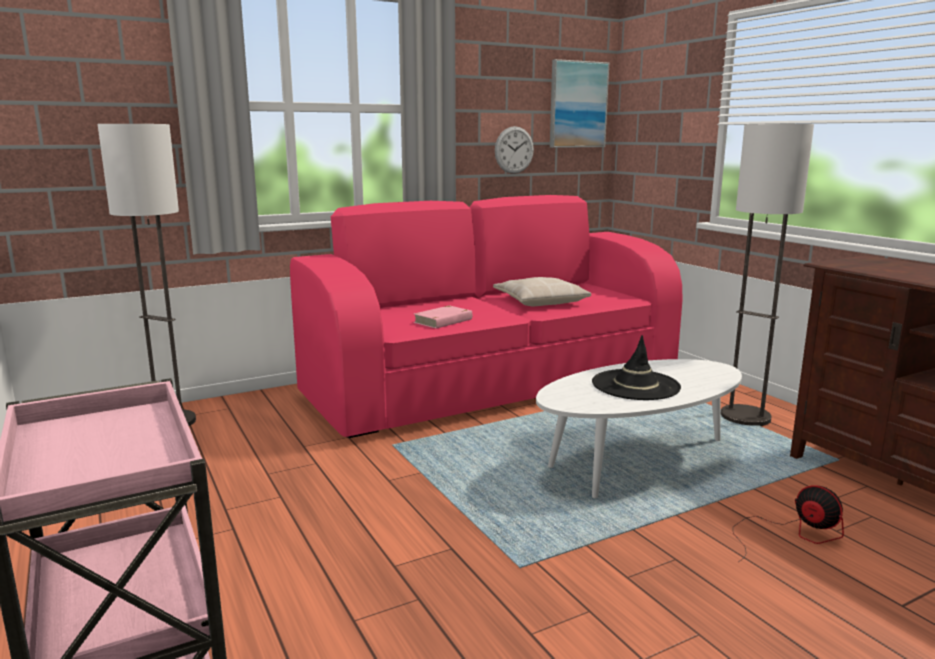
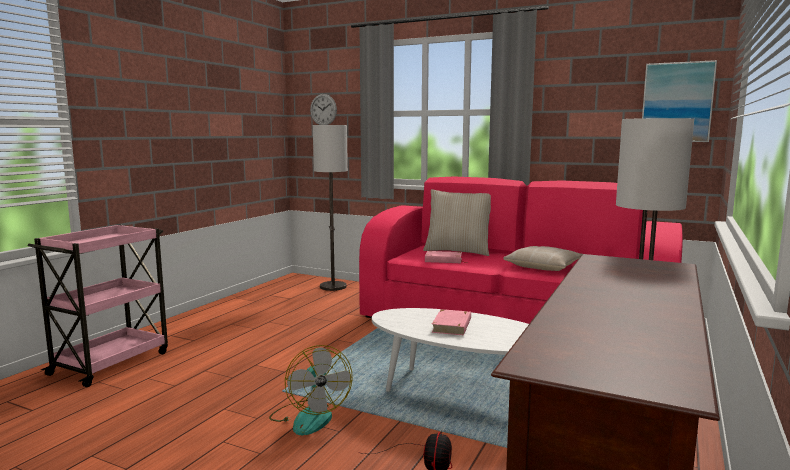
camera: 55 degrees right, 5 degrees down
(415, 308) = (458, 251): none -> beige pillow
(514, 150) = (600, 143): wall clock -> wall clock (323, 110)
(619, 568) = (309, 416): none -> fan
(635, 385) = (452, 326): black hat -> pink book

